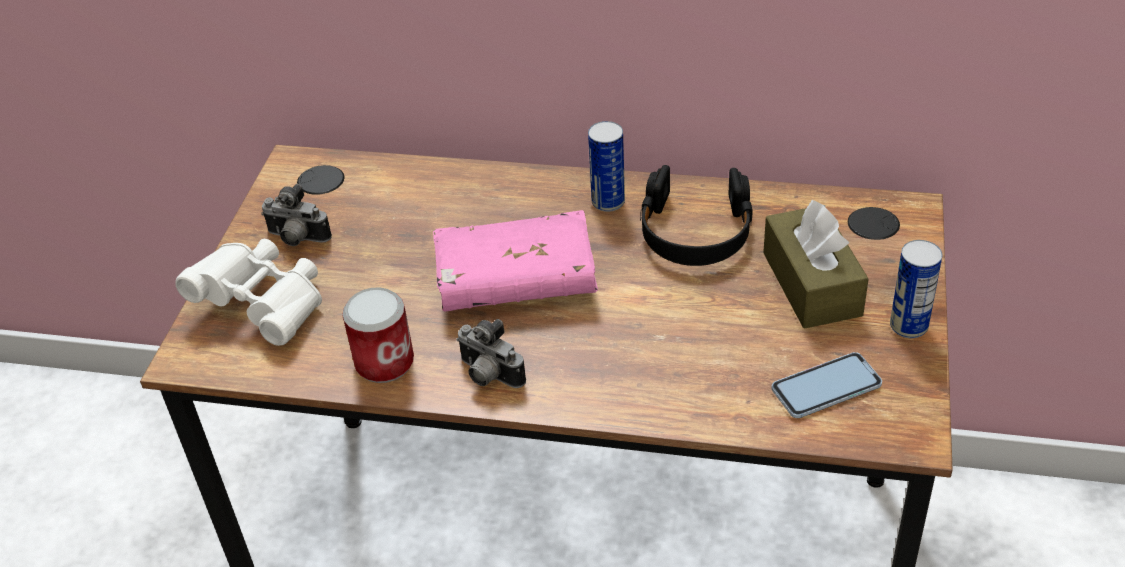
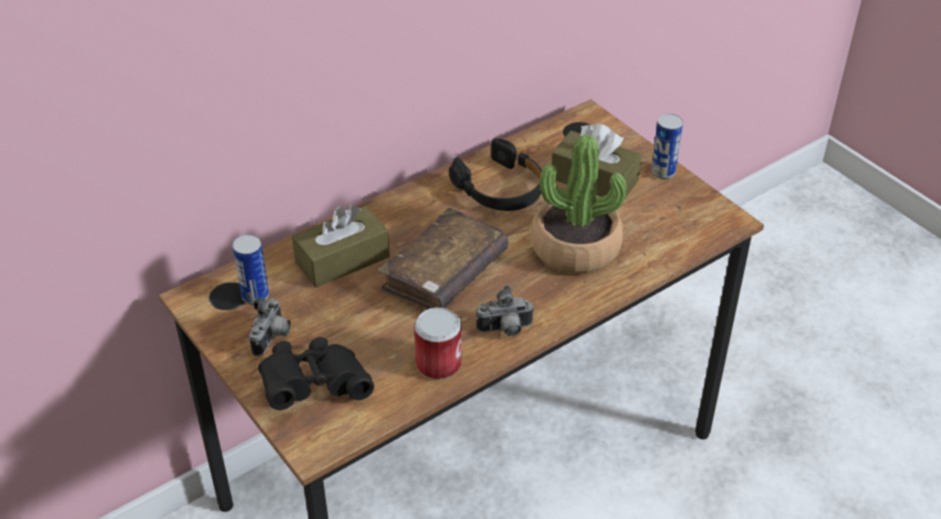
camera: 50 degrees left, 0 degrees up
(264, 305) = (314, 386): white binoculars -> black binoculars
(297, 239) = (273, 338): camera -> camera turned 45 degrees counterclockwise
(450, 207) = (342, 259): none -> brown tissue box
(516, 280) = (444, 273): pink book -> brown book
(608, 202) = (431, 201): can -> can (255, 296)
(681, 342) = (575, 248): none -> potted plant
(826, 387) = (667, 223): phone -> none

